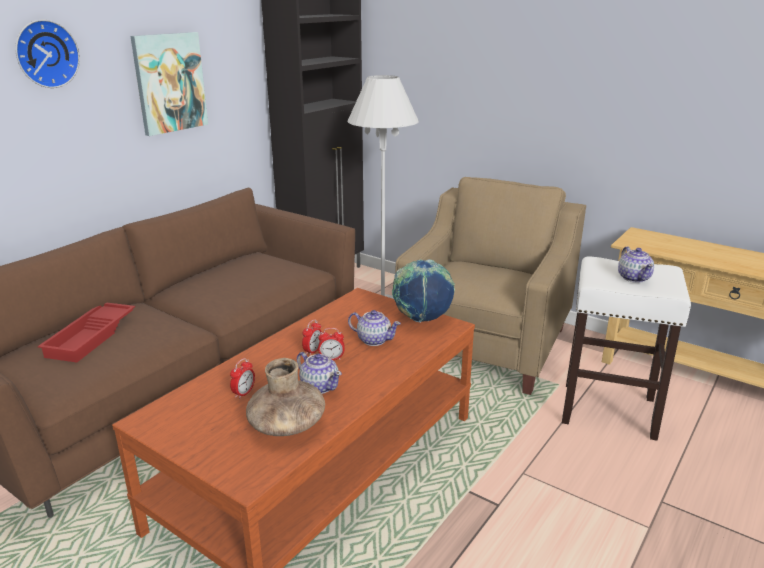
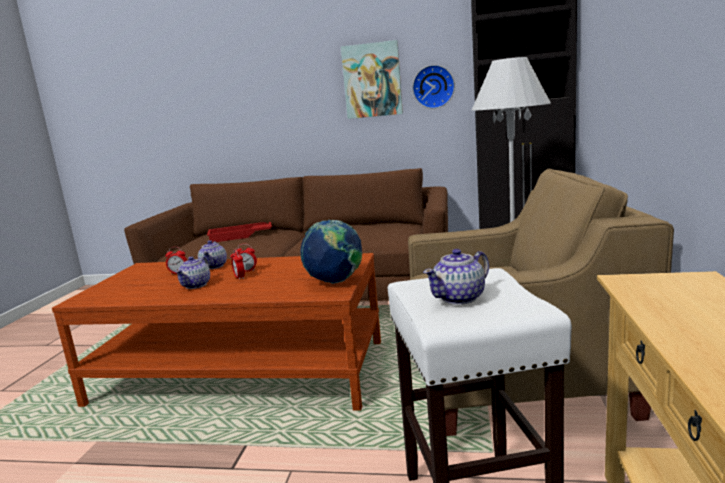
camera: 65 degrees right, 10 degrees down
(45, 54) = (282, 61): wall clock -> wall clock (433, 87)
(286, 425) = (141, 291): brown vase -> none
(373, 340) = (280, 279): teapot -> teapot (214, 266)

